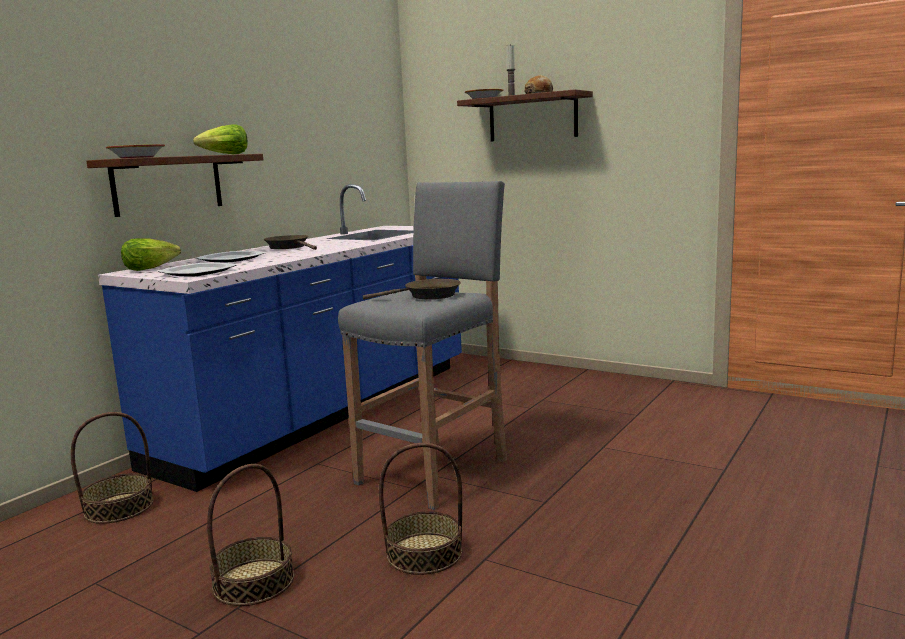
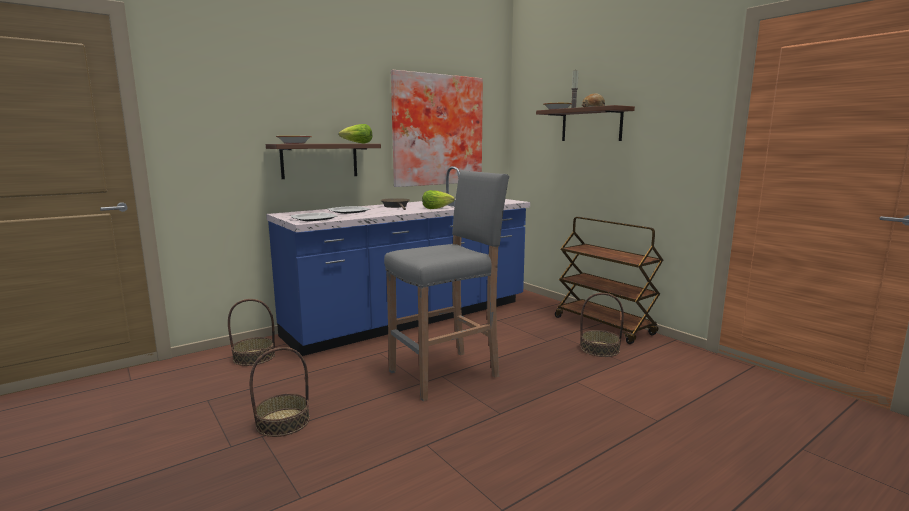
camera: 20 degrees right, 0 degrees up
(150, 268) = (296, 213): lettuce -> lettuce (436, 208)
(319, 133) = (436, 130): none -> picture
(424, 553) = (392, 430): basket -> basket (599, 349)
(427, 296) = (446, 251): brown frying pan -> none
(583, 379) = (604, 326): none -> brown cart

